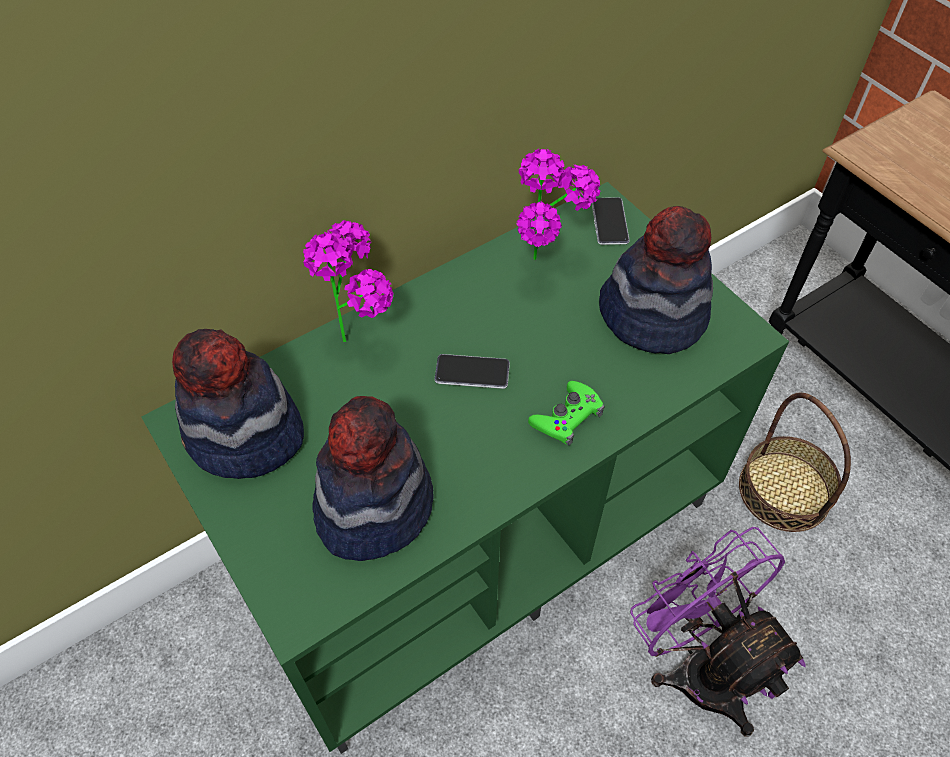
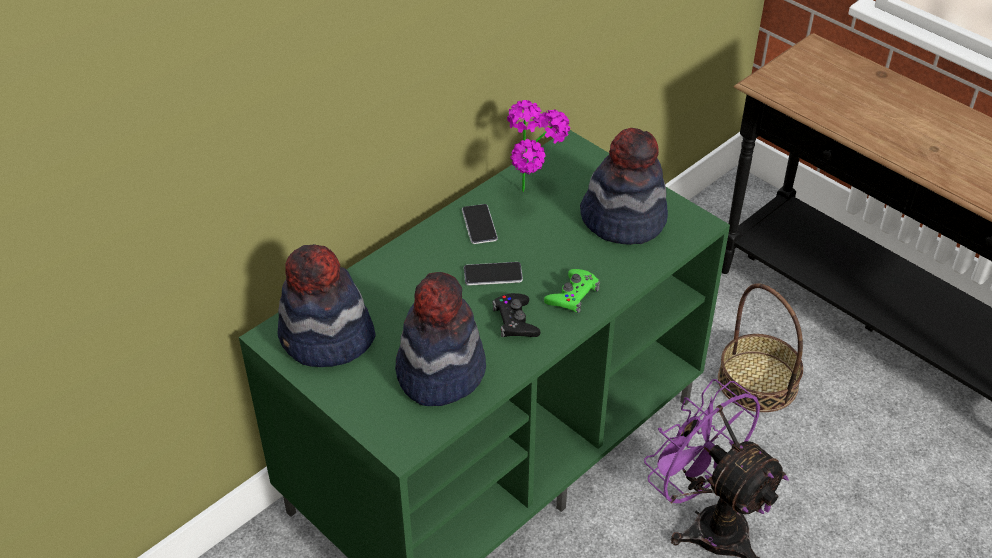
camera: 10 degrees left, 10 degrees down
(361, 334) = (398, 259): potted plant -> none
(486, 445) = (515, 321): none -> black game controller
(609, 222) = (576, 158): phone -> phone (479, 225)

